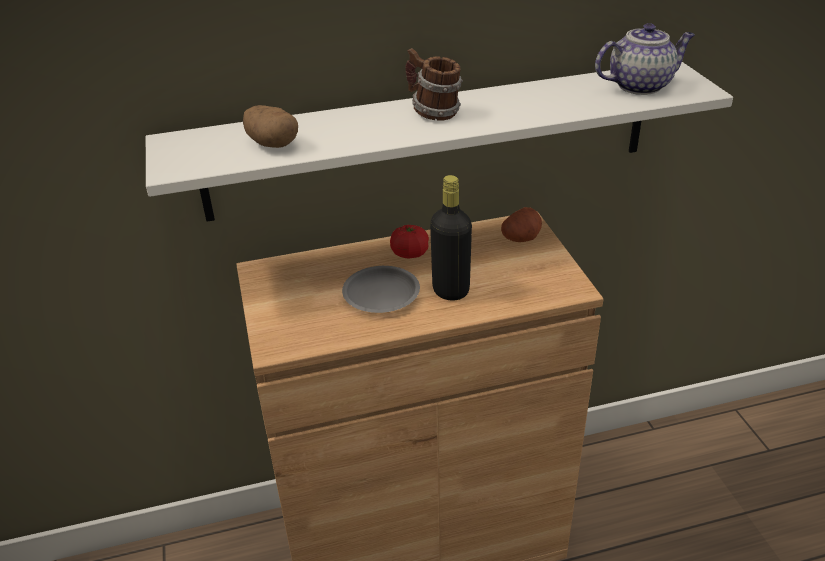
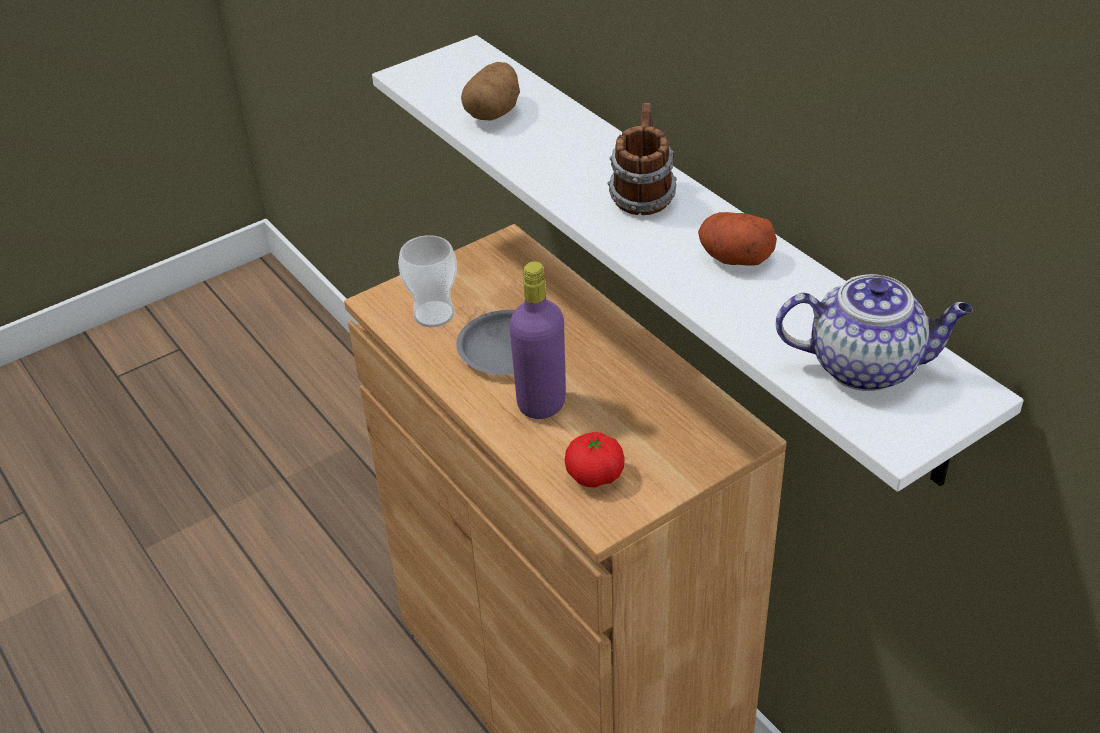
camera: 70 degrees right, 5 degrees up
(314, 321) = (434, 314): none -> cup
(410, 253) = (603, 347): tomato -> tomato (594, 475)
(451, 290) = (541, 404): black bottle -> purple bottle
(521, 238) = (699, 440): potato -> potato (734, 257)
(640, 85) = (867, 366): teapot -> teapot turned 45 degrees counterclockwise

